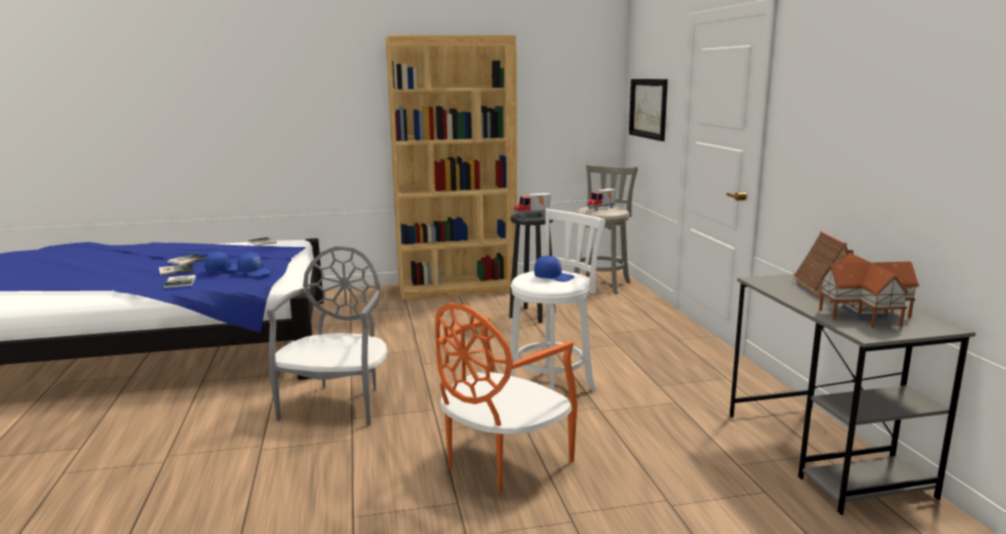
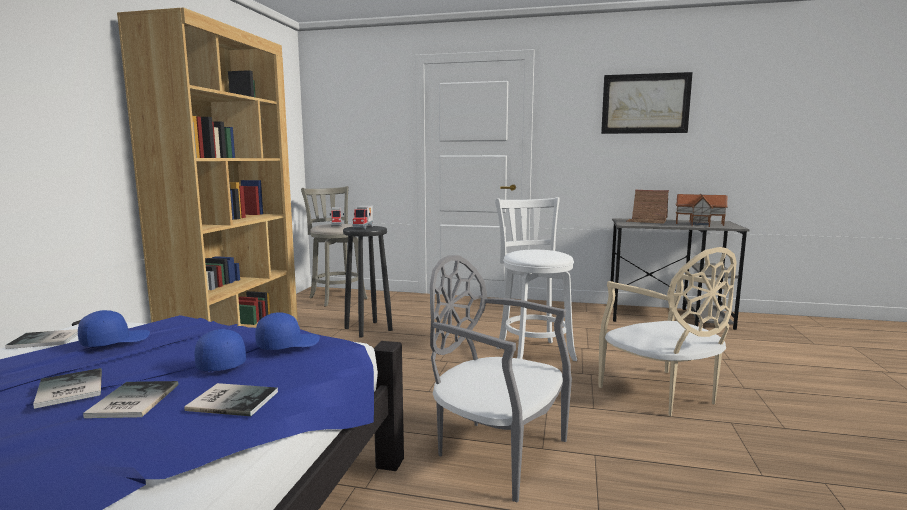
camera: 65 degrees left, 5 degrees down
(501, 461) = (662, 394): orange chair -> beige chair
(554, 277) = (542, 252): blue cap -> blue cap (115, 341)
(648, 108) = (351, 134): picture -> picture (645, 104)

